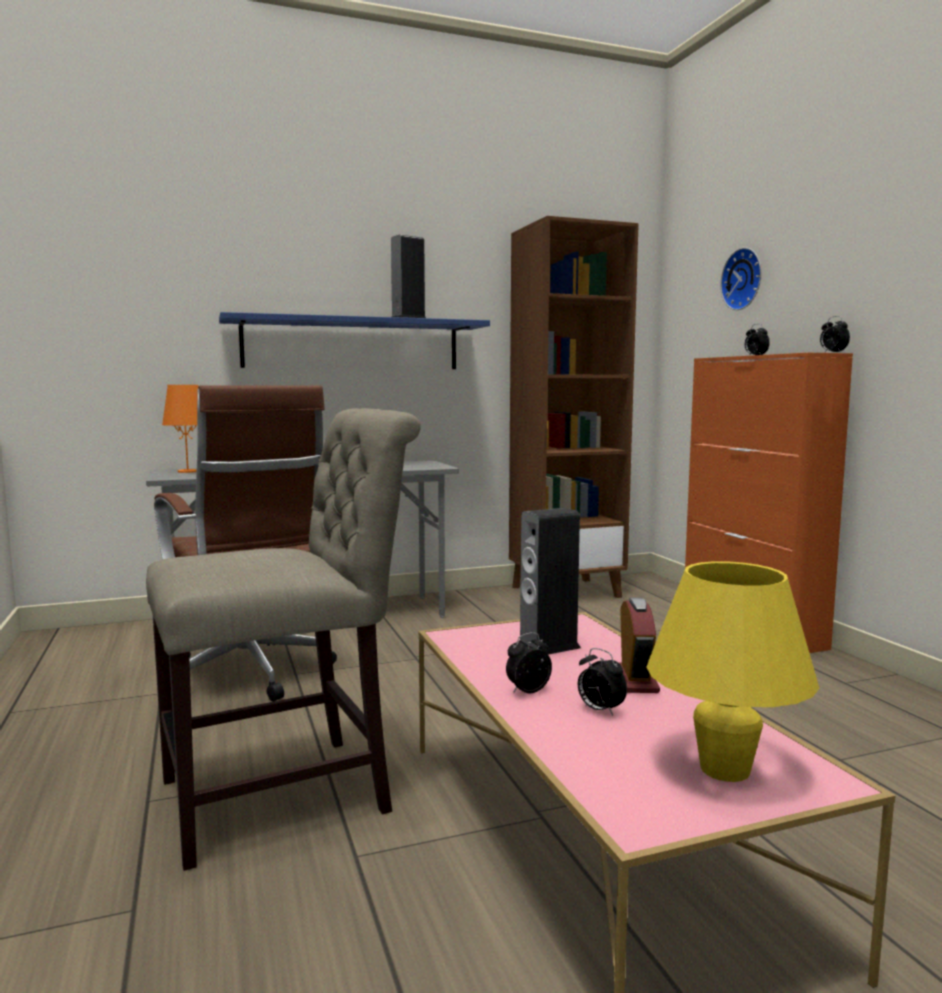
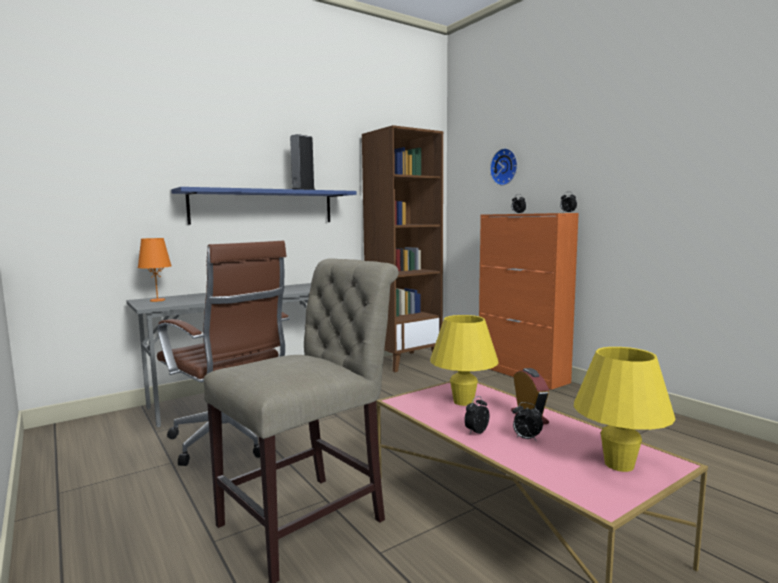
camera: 15 degrees left, 0 degrees up
(548, 646) = (463, 402): speaker -> yellow table lamp

